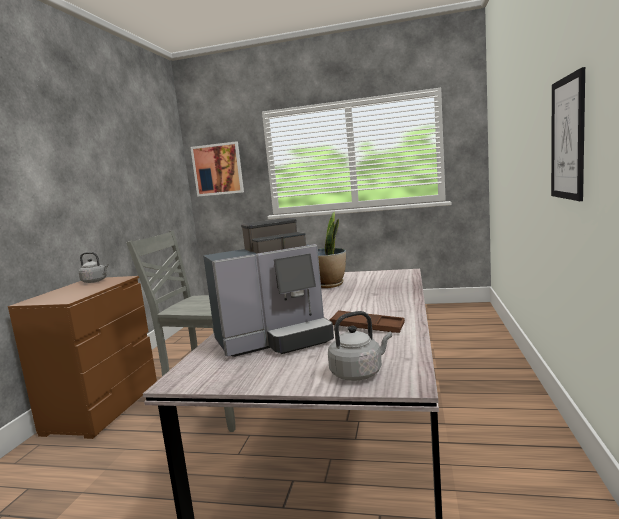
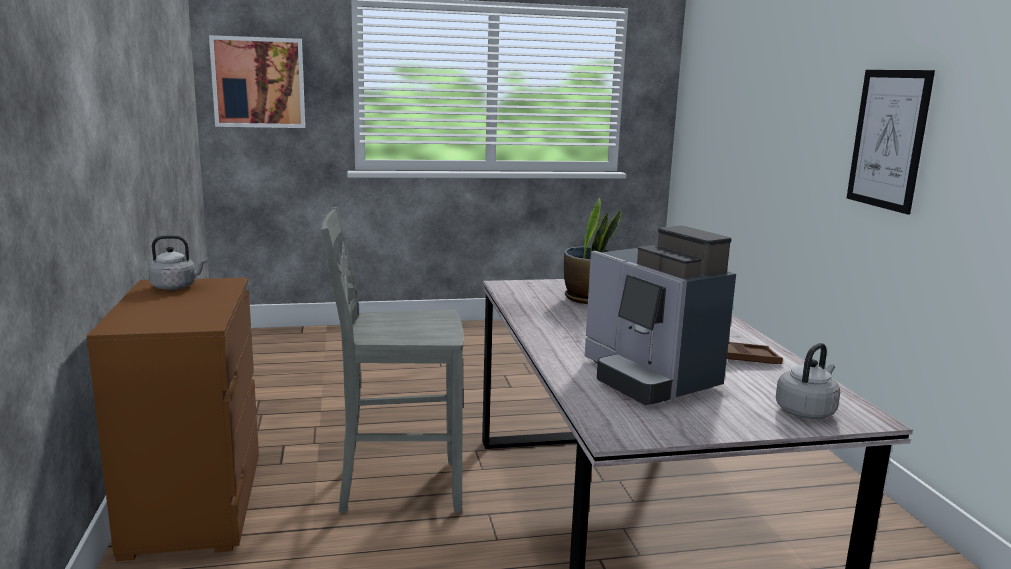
camera: 25 degrees left, 5 degrees up
(275, 340) = (648, 378): coffee machine -> coffee machine turned 105 degrees clockwise

